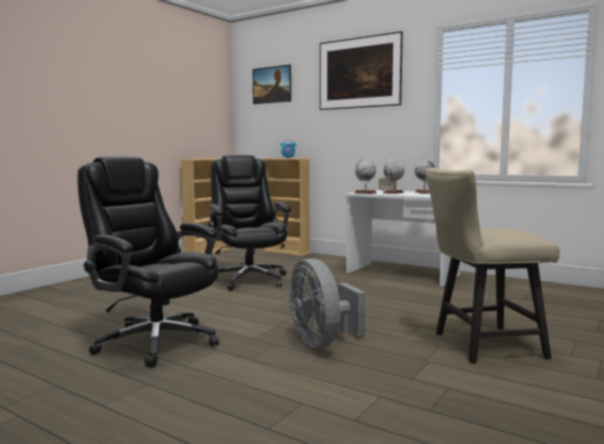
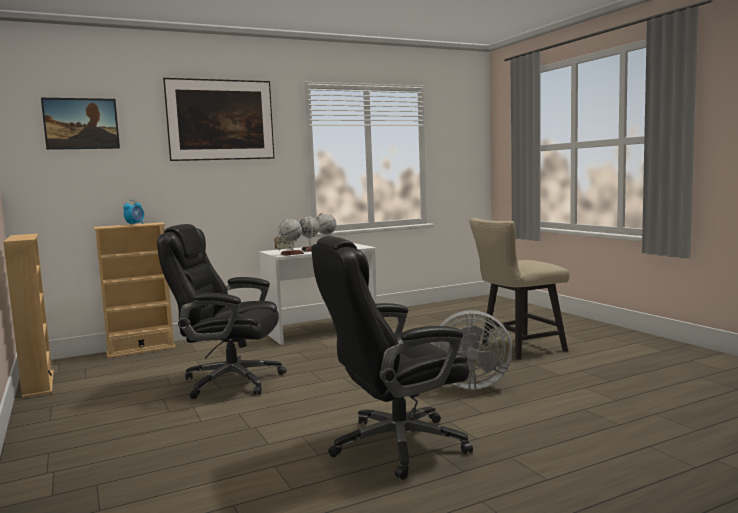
camera: 60 degrees left, 0 degrees up
(480, 345) = (517, 348): beige chair -> beige chair turned 45 degrees clockwise

